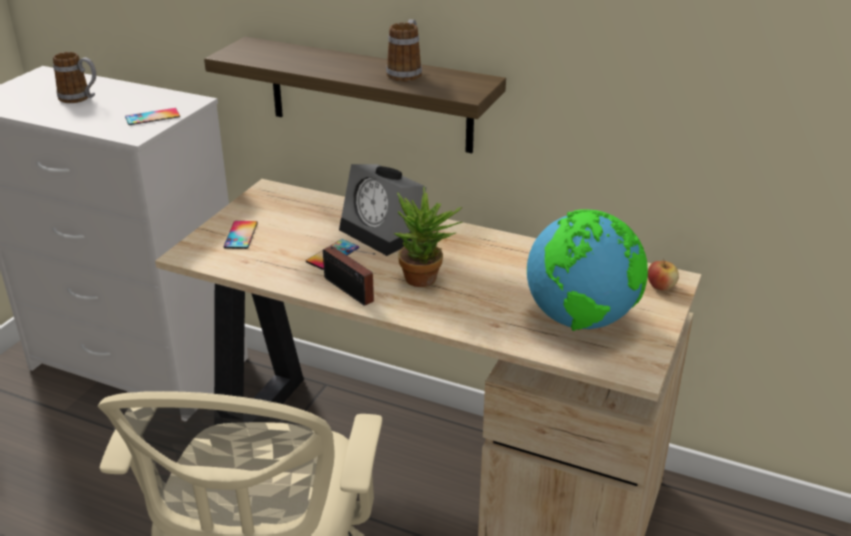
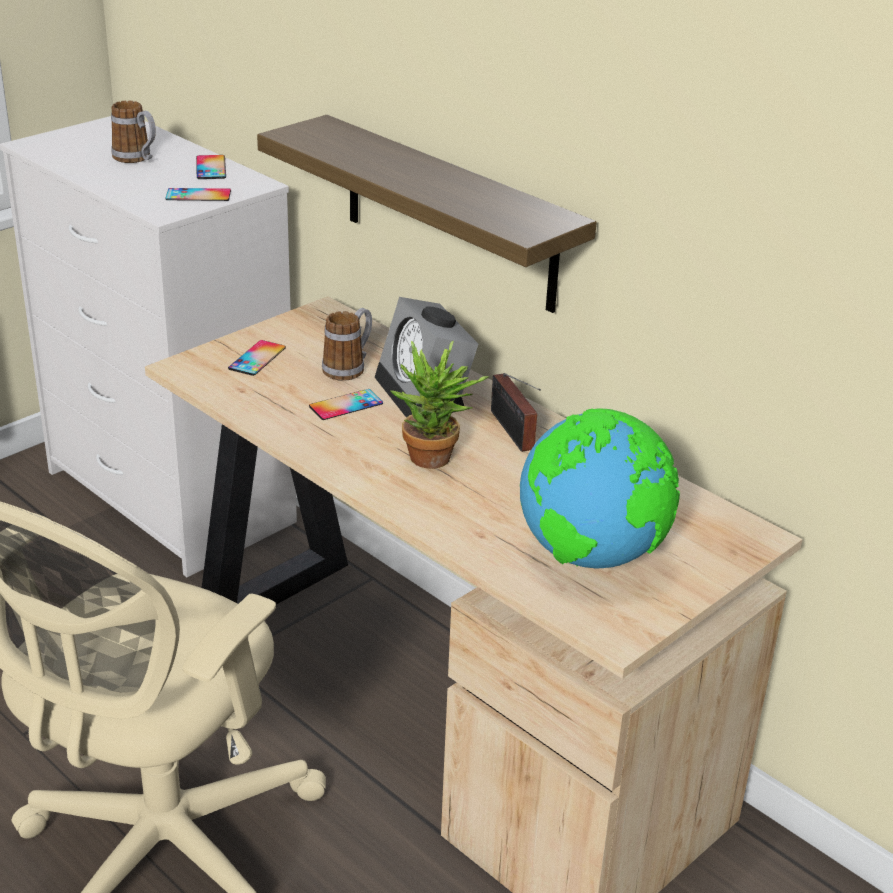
camera: 20 degrees right, 0 degrees up
(146, 95) = (211, 168): none -> phone
(350, 291) = (336, 453): radio -> radio (513, 432)
(406, 73) = (476, 193): mug -> mug (349, 367)
(661, 286) = (732, 541): apple -> none

